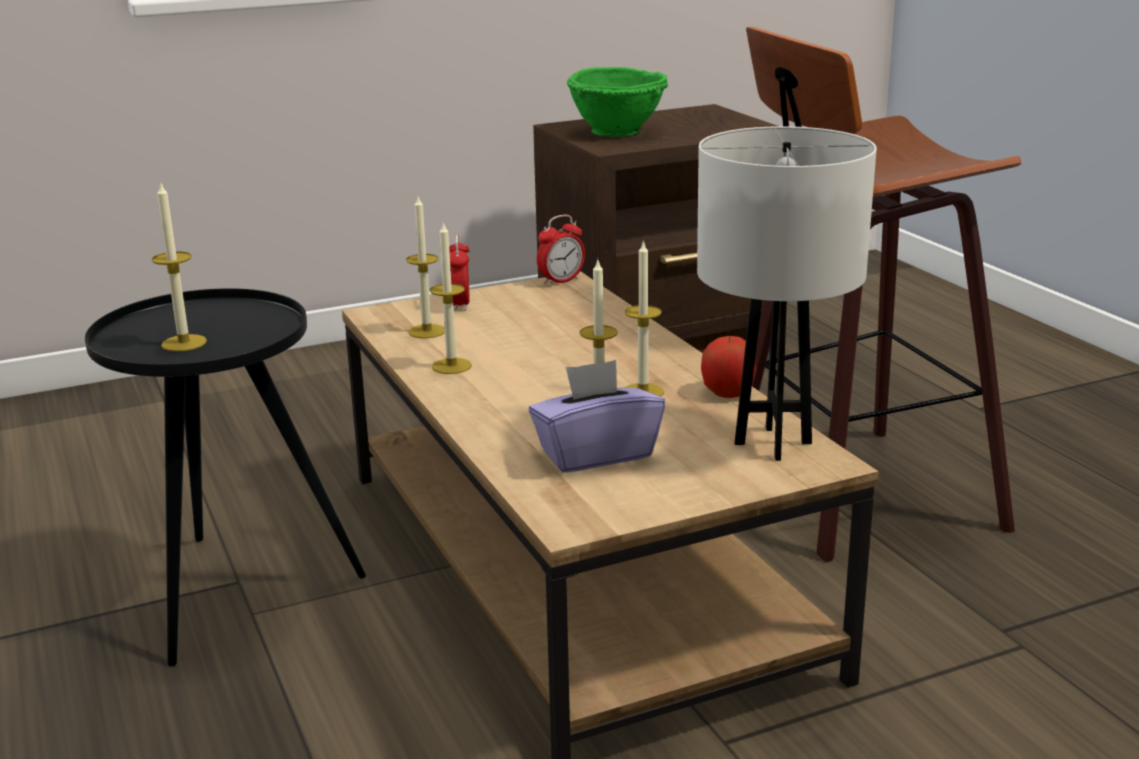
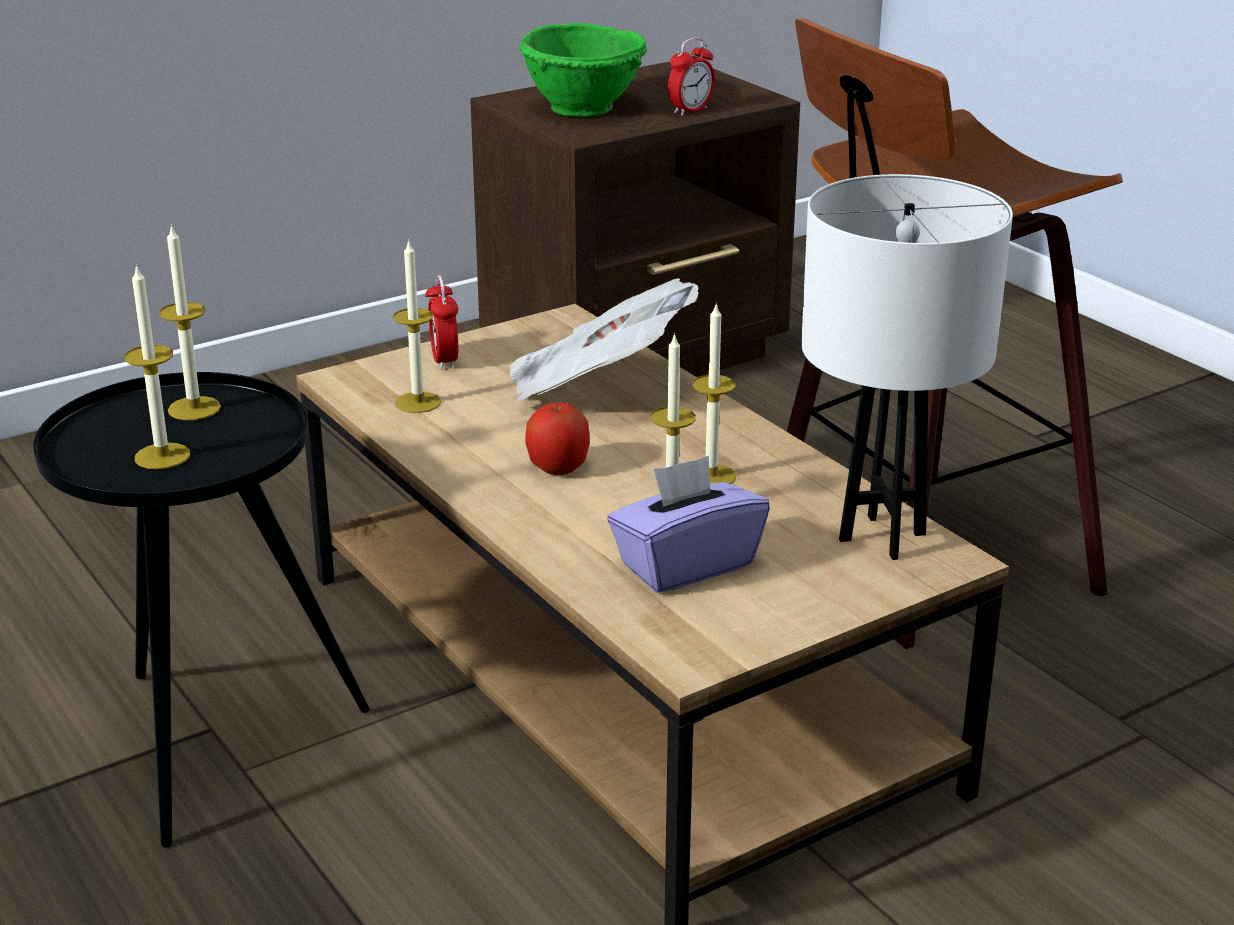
camera: 10 degrees left, 5 degrees up
(451, 366) = (468, 452): candle -> candle (194, 408)
(561, 281) = (556, 319): alarm clock -> alarm clock (690, 111)
(573, 327) = (596, 387): none -> newspaper
(728, 393) = (810, 471): apple -> apple (558, 468)

